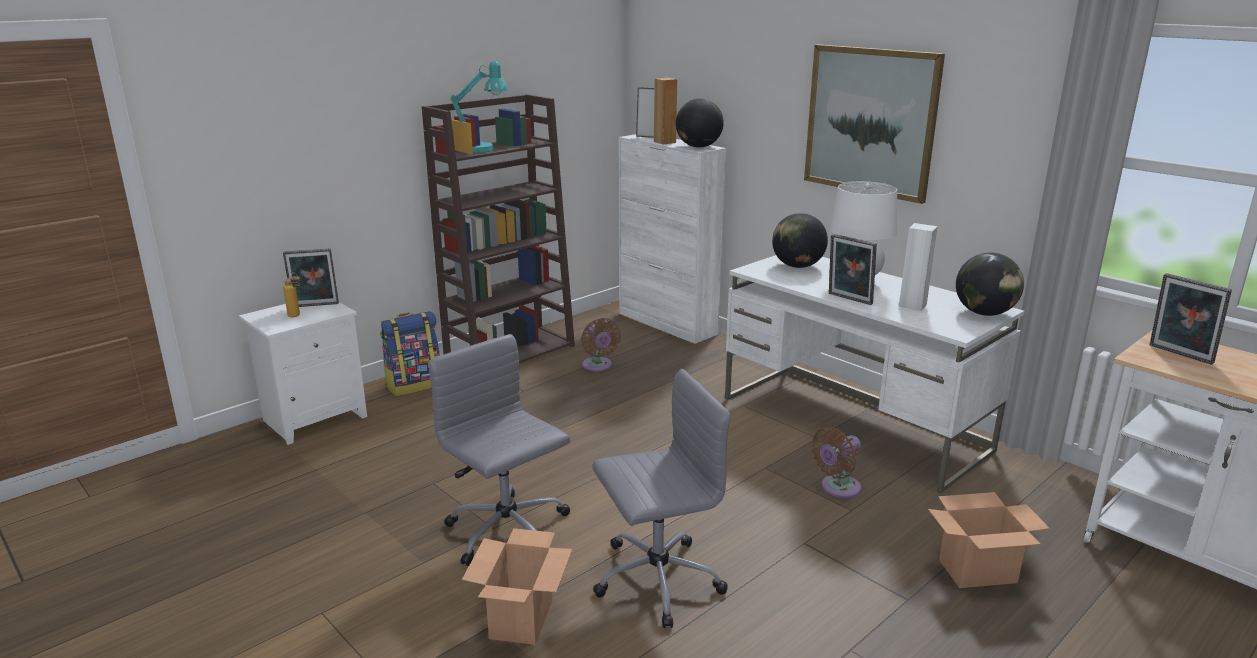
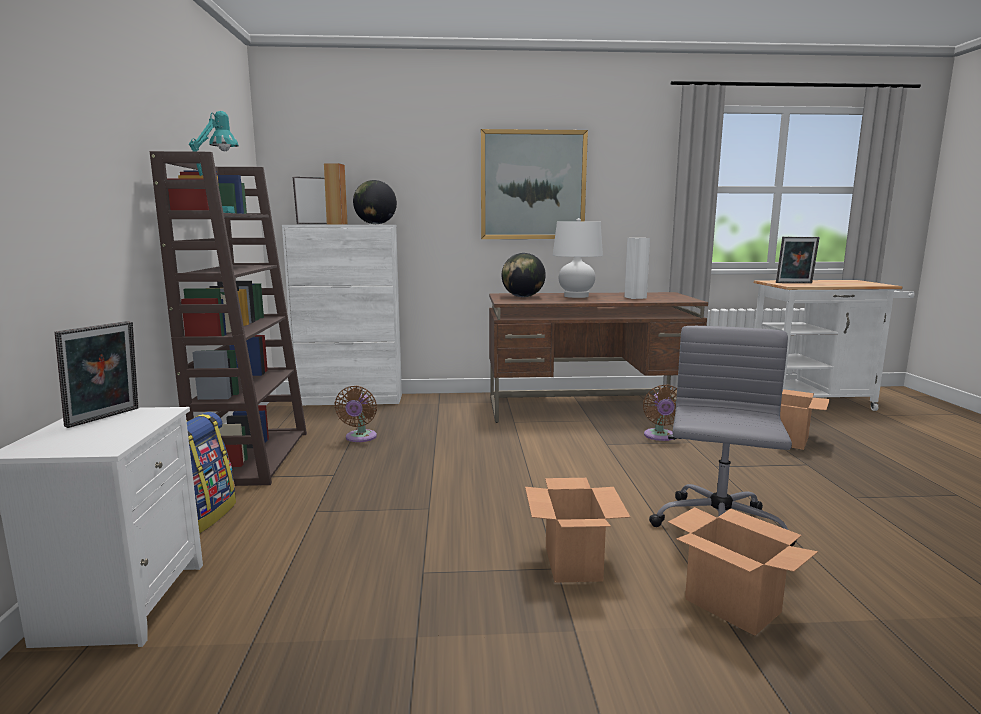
camera: 50 degrees left, 10 degrees down
(297, 316) = (107, 431): bottle -> none
(508, 531) = (572, 562): grey office chair -> cardboard box
(598, 366) = (360, 438): brown fan -> brown fan turned 75 degrees clockwise
(848, 299) = (602, 301): picture frame -> none
(853, 424) = (589, 408): white desk -> brown desk
(984, 313) = (669, 294): globe -> none

